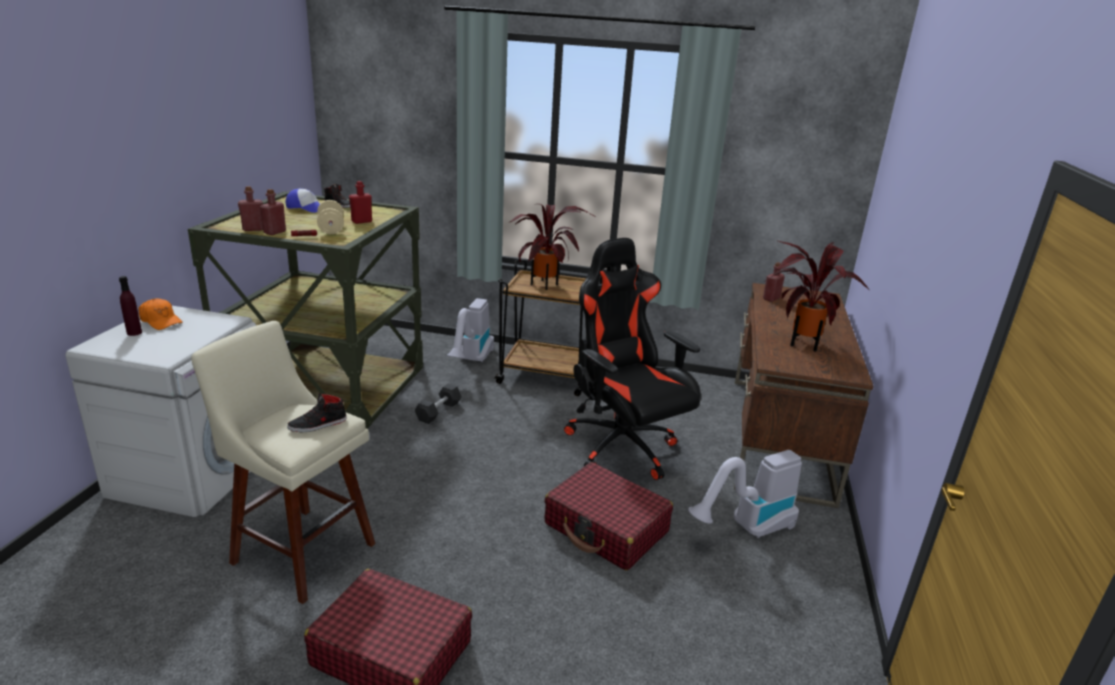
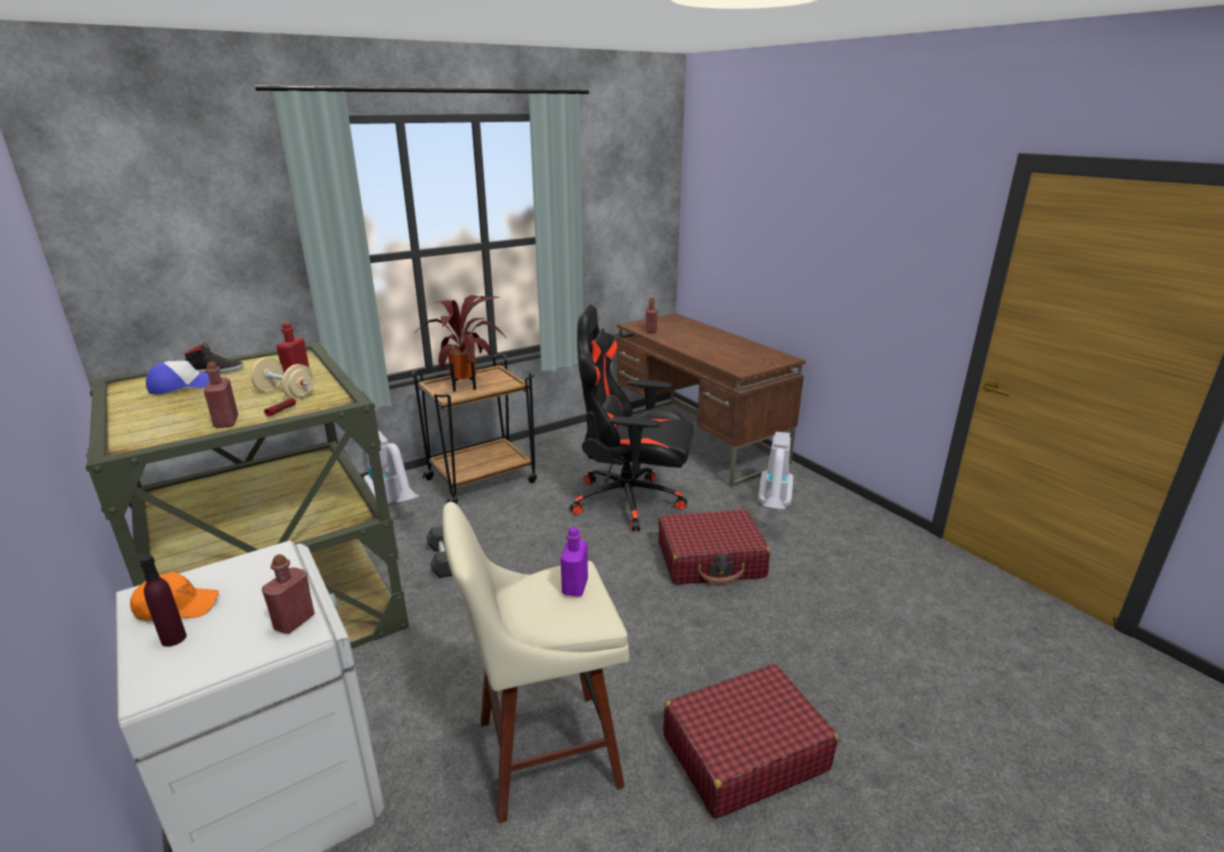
camera: 45 degrees left, 0 degrees up
(253, 229) = (185, 430): red bottle -> red bottle (294, 621)
(318, 425) = (575, 587): black shoe -> purple bottle
(801, 342) = (725, 351): potted plant -> none

